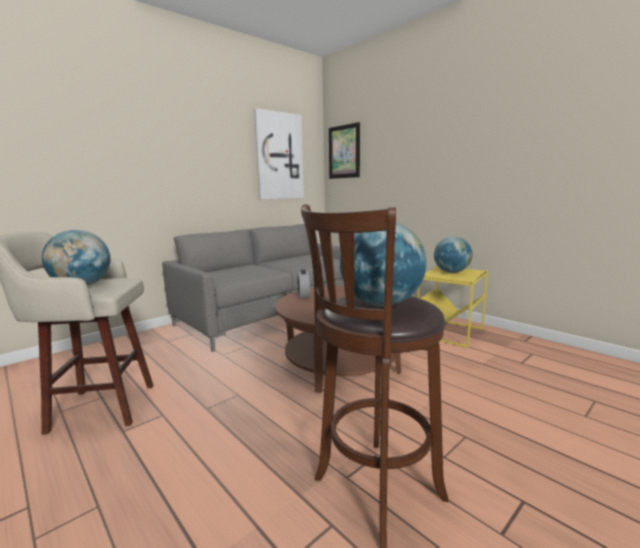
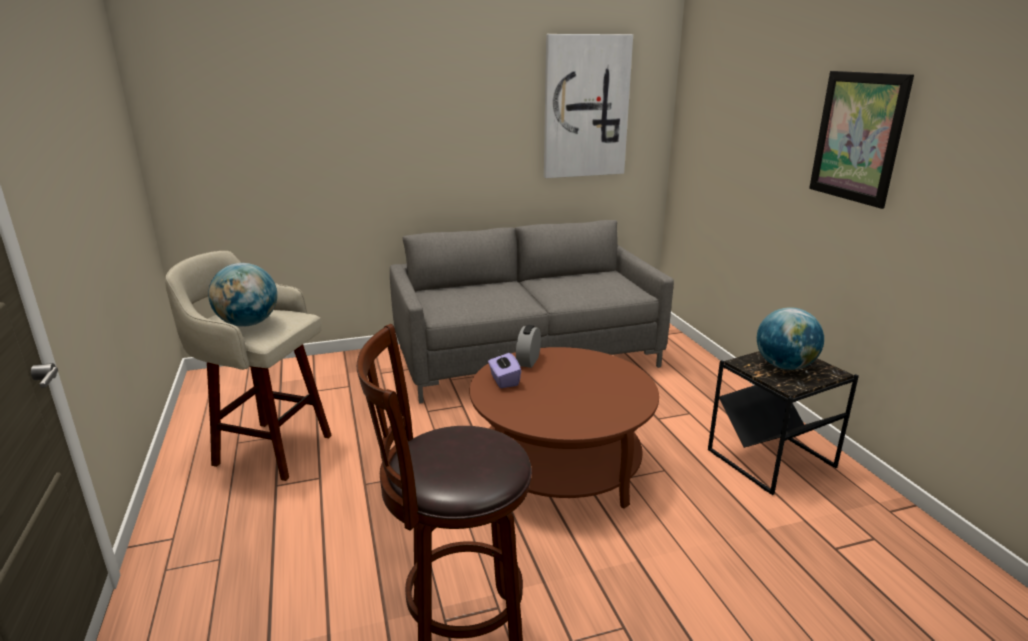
camera: 25 degrees right, 10 degrees up
(299, 306) = (504, 380): none -> purple tissue box
(344, 152) = (701, 100): picture -> picture (857, 137)
(381, 304) = (451, 458): globe -> none
(450, 333) = (772, 459): yellow side table -> black side table

